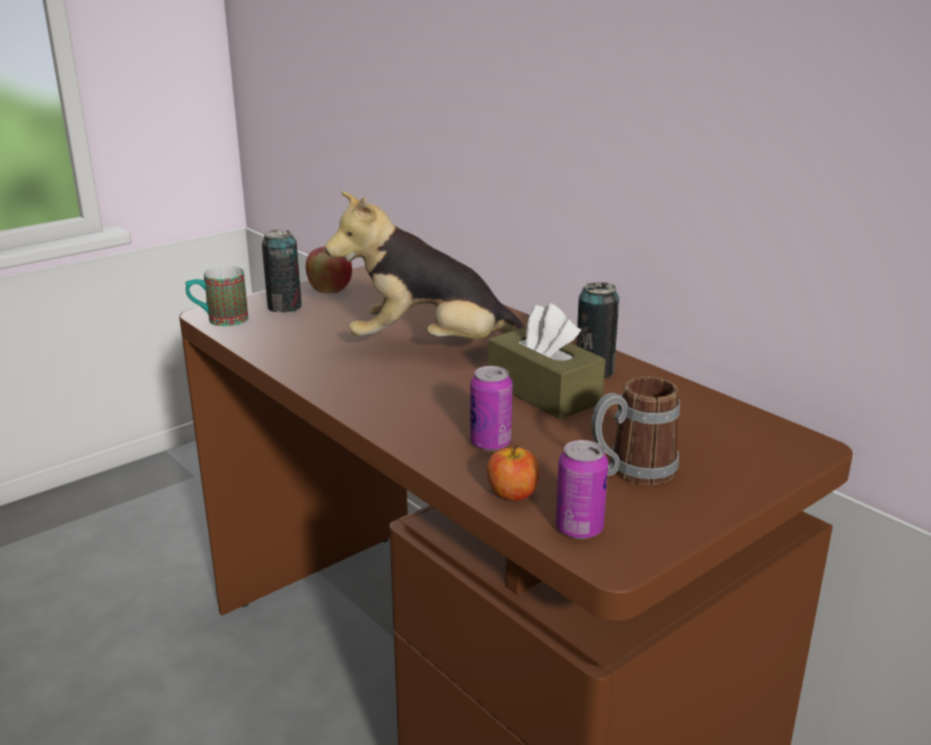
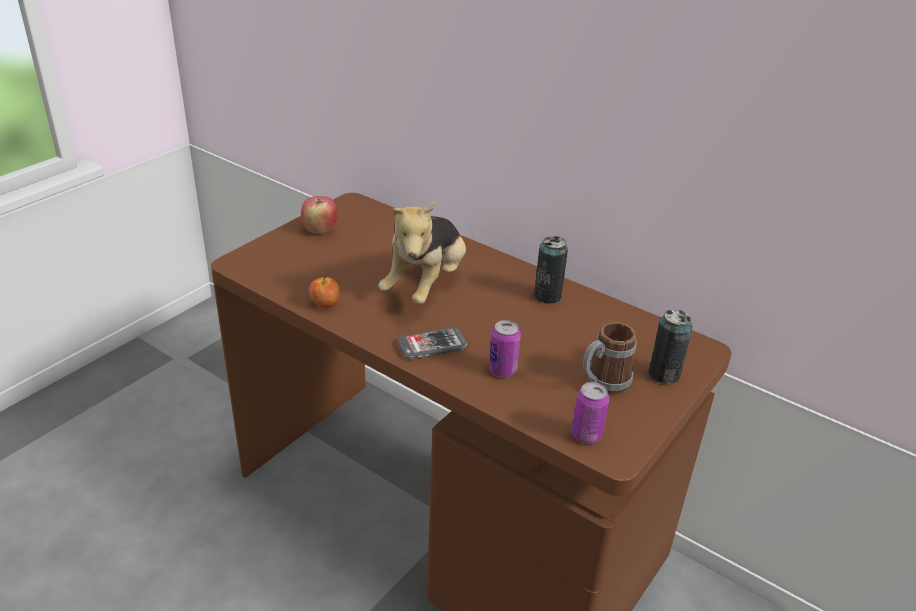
camera: 15 degrees left, 10 degrees up
(219, 321) = (248, 270): mug -> none
(284, 307) = (292, 251): can -> can (664, 374)
(406, 409) = (432, 345): none -> phone
(433, 349) = (426, 285): plush toy -> plush toy turned 60 degrees counterclockwise
(512, 494) = (534, 413): apple -> apple (325, 304)
(543, 392) = (520, 319): brown tissue box -> none

